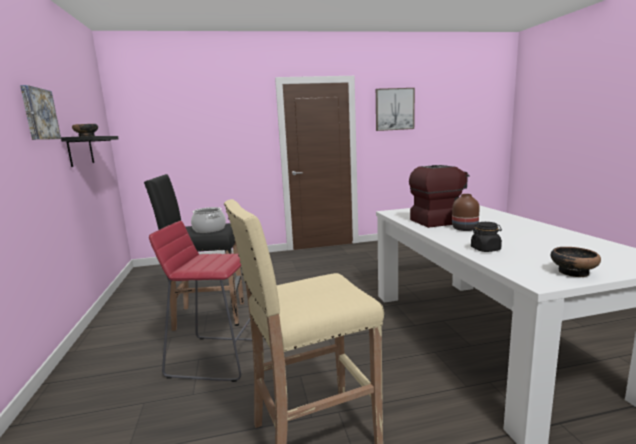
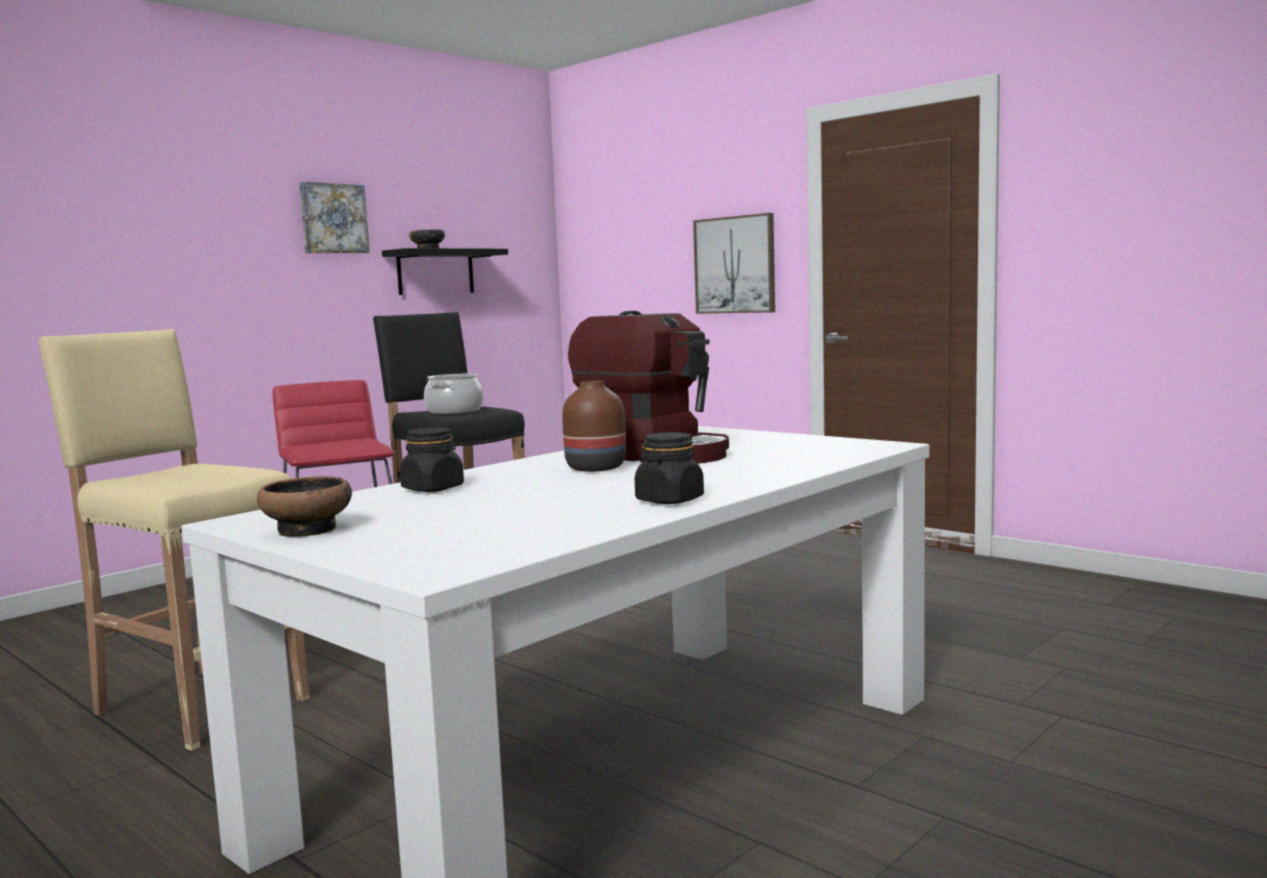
camera: 55 degrees right, 5 degrees down
(394, 109) = (1124, 159): picture -> picture (735, 265)
(546, 229) = (669, 500): none -> black jar

